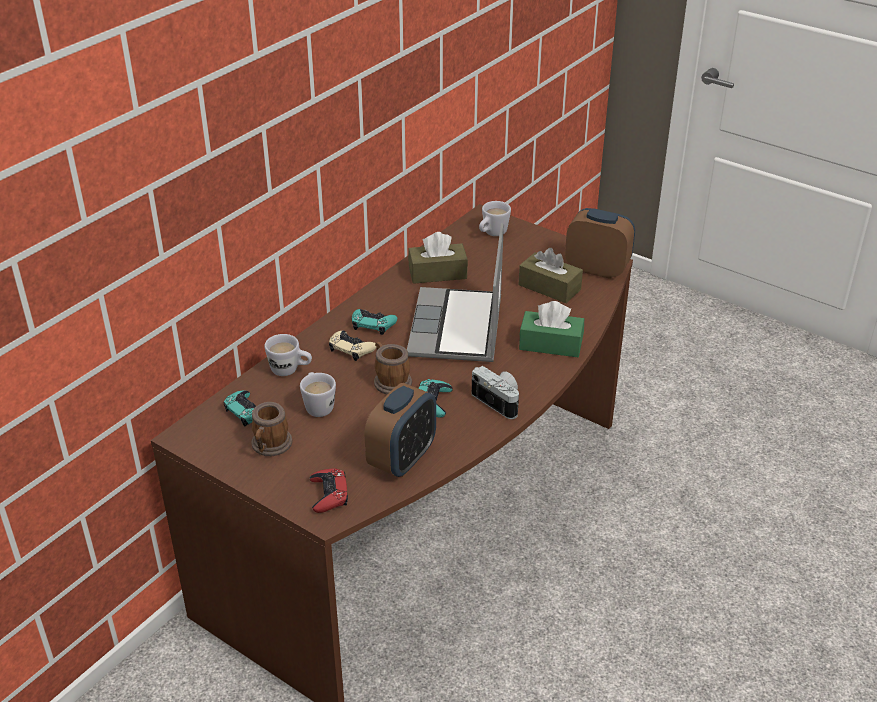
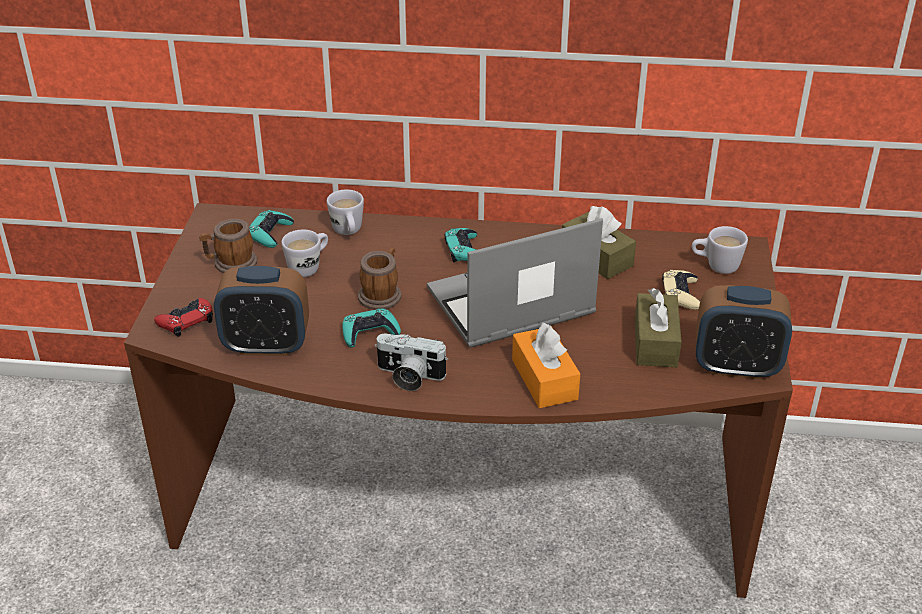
camera: 60 degrees right, 0 degrees up
(351, 348) = (413, 253): beige game controller -> beige game controller (681, 295)
(500, 401) = (408, 377): camera -> camera turned 90 degrees clockwise
(550, 344) = (544, 379): green tissue box -> orange tissue box
(597, 269) = (736, 367): alarm clock -> alarm clock turned 105 degrees clockwise

